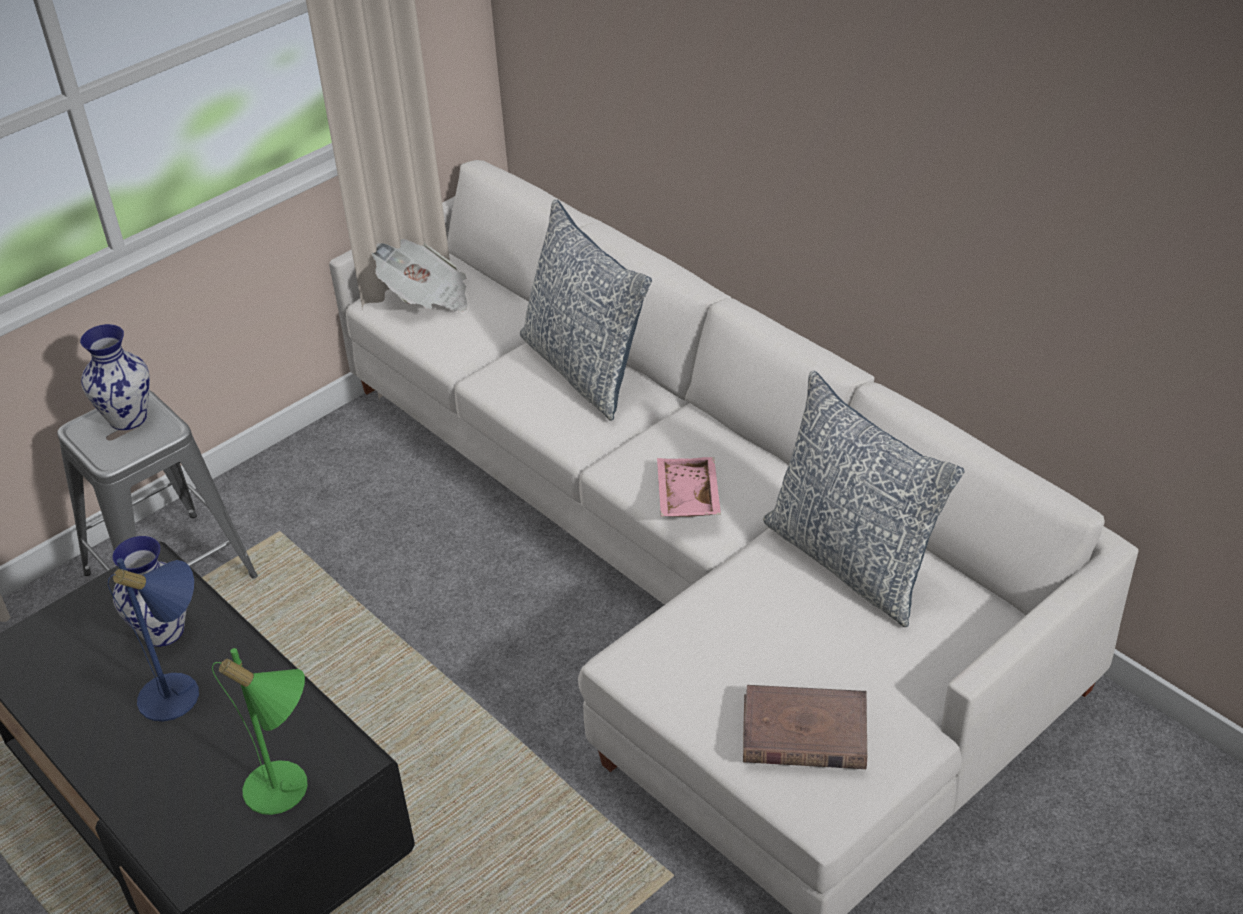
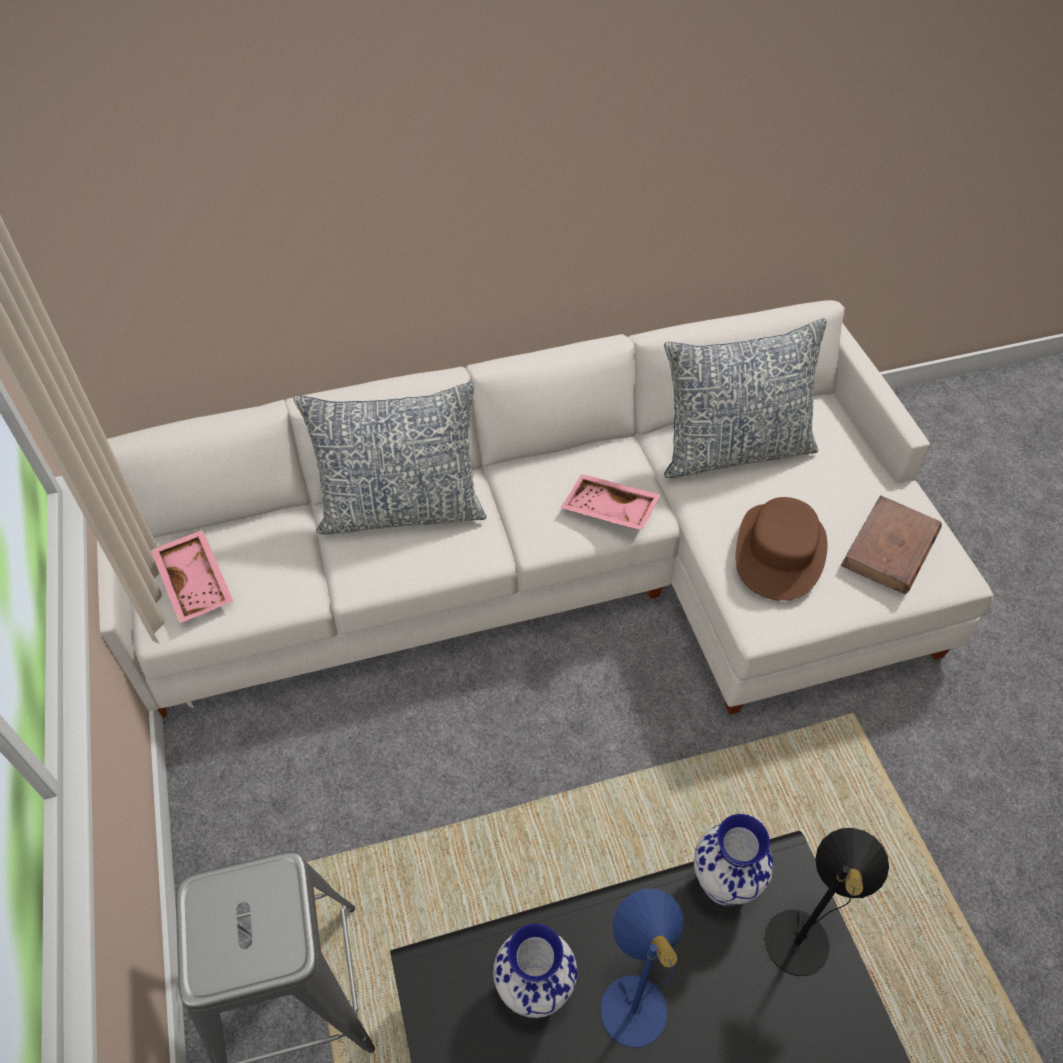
camera: 65 degrees left, 10 degrees up
(128, 417) = (224, 913): vase -> vase (722, 883)
(287, 791) = (804, 932): green table lamp -> black table lamp
(426, 297) = (197, 582): newspaper -> pink tray
(727, 640) = (779, 552): none -> brown hat

